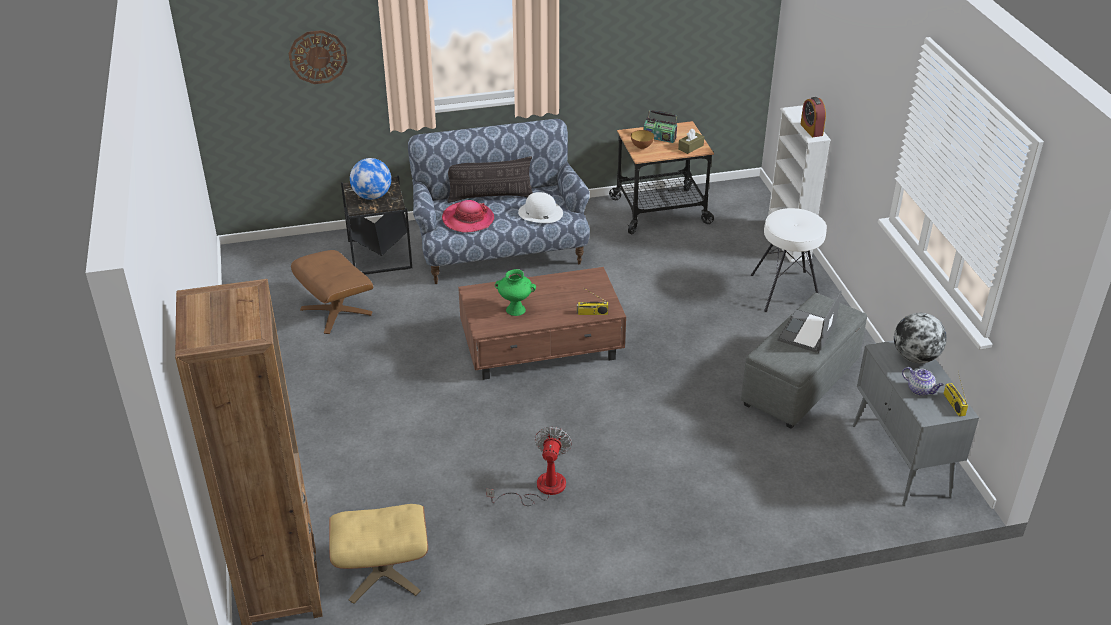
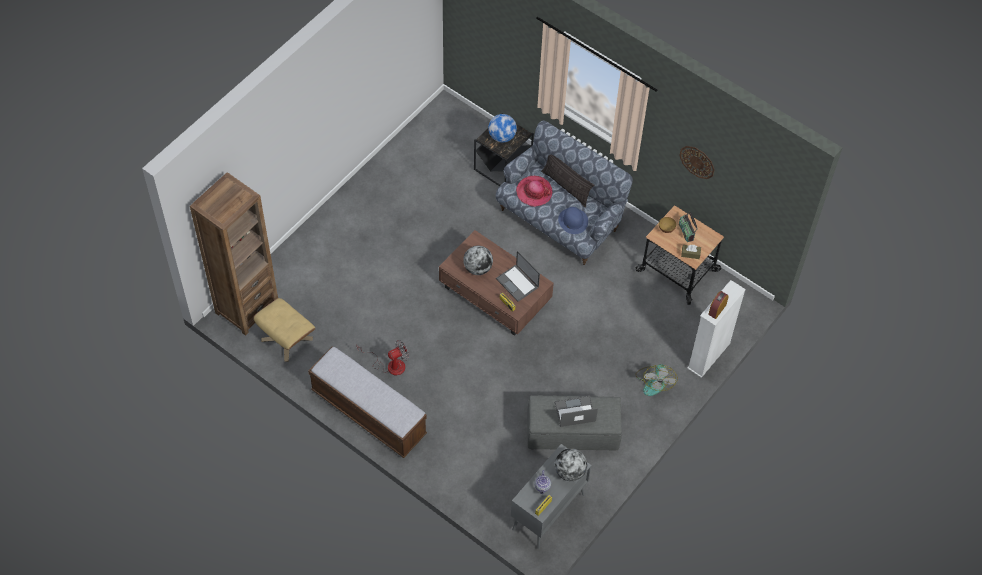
camera: 50 degrees right, 20 degrees up
(318, 57) = (511, 43): wall clock -> wall clock (697, 161)
(335, 311) = (438, 184): brown ottoman -> none
(515, 310) = (477, 268): green vase -> globe
(540, 212) = (573, 220): white hat -> blue hat
(573, 291) = (517, 283): none -> laptop
(594, 550) = (368, 413): none -> bench
(786, 291) = (654, 381): white stool -> fan

